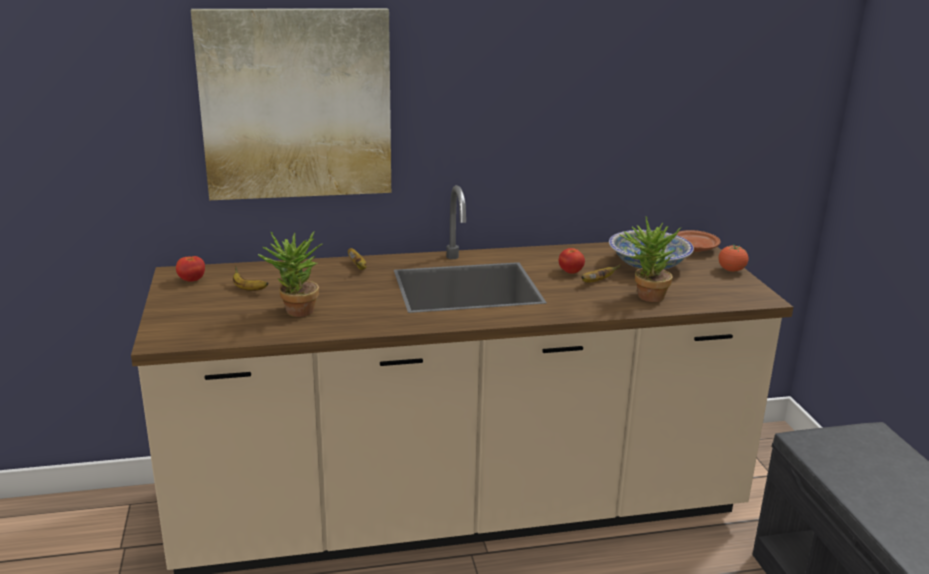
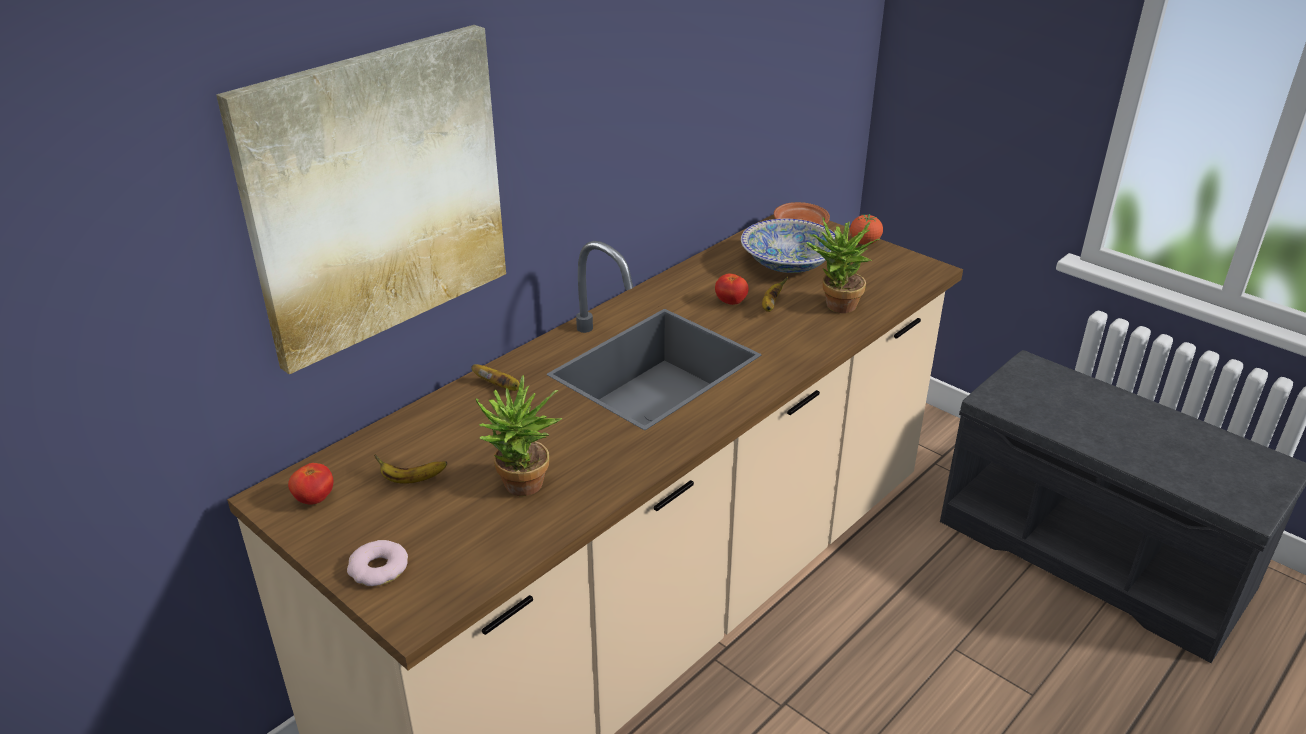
camera: 35 degrees left, 10 degrees up
(175, 317) = (378, 568): none -> donut

